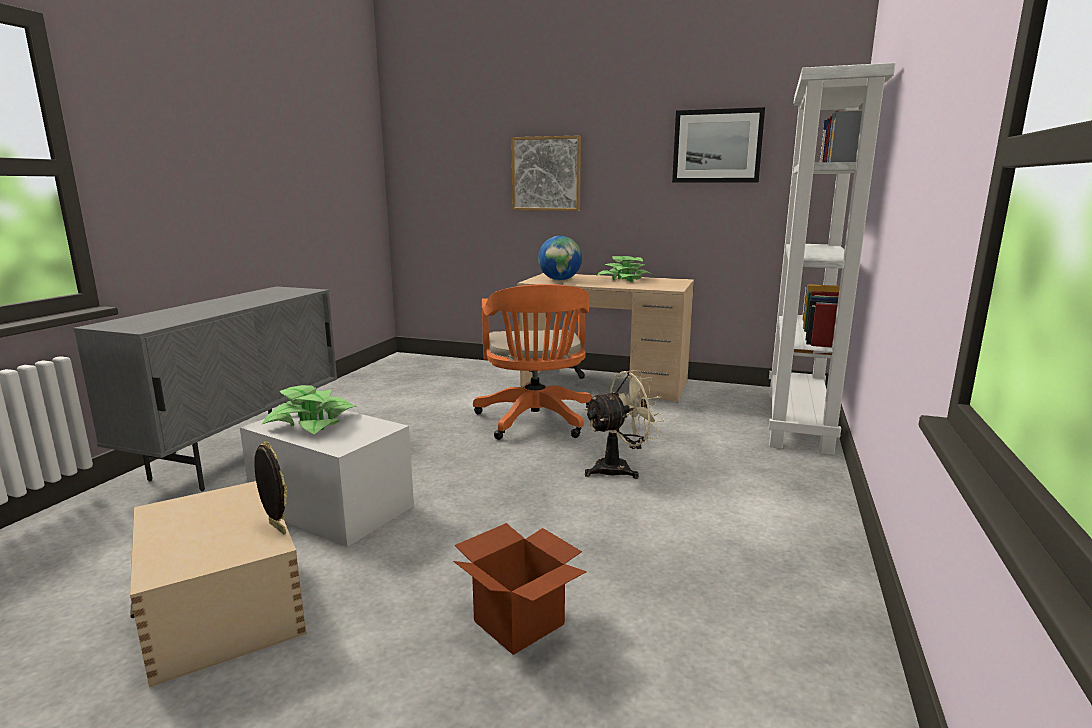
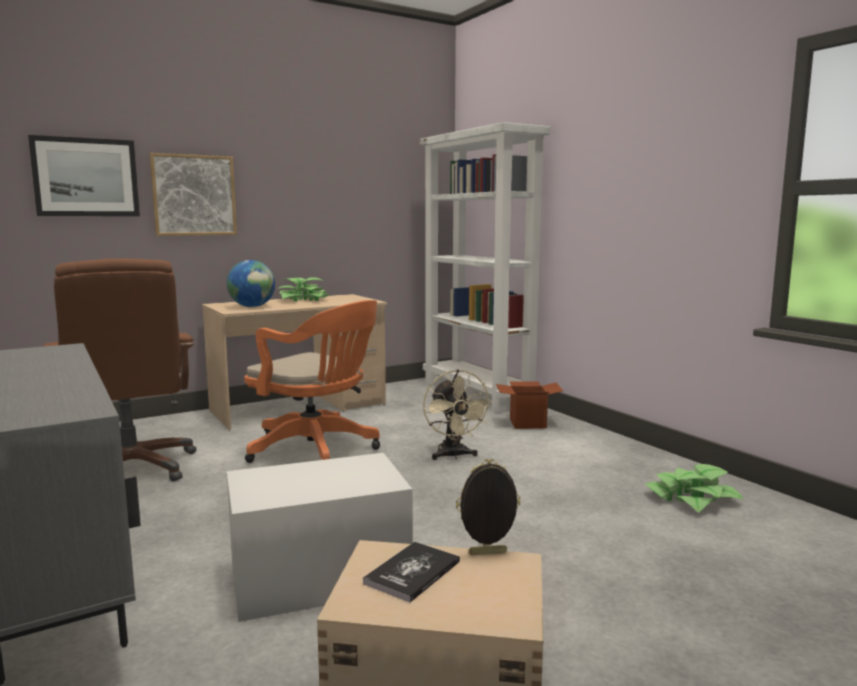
camera: 50 degrees left, 5 degrees down
(221, 512) = (412, 573): none -> book
(312, 422) = (294, 481): potted plant -> potted plant (691, 499)
(416, 394) = (131, 469): none -> brown office chair
(519, 623) = (615, 554): cardboard box -> cardboard box (528, 423)
(620, 468) = (453, 456): beige fan -> beige fan turned 150 degrees clockwise
(717, 146) = (359, 175): picture -> picture (86, 177)

